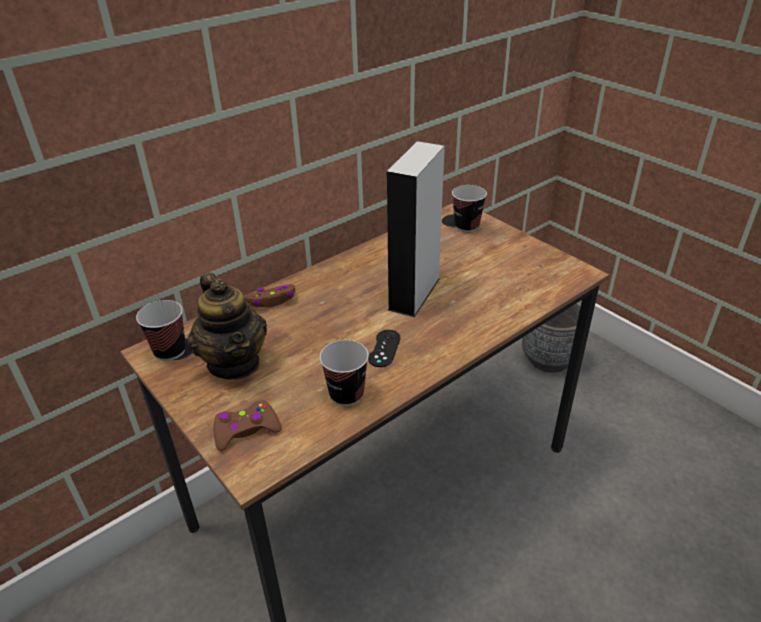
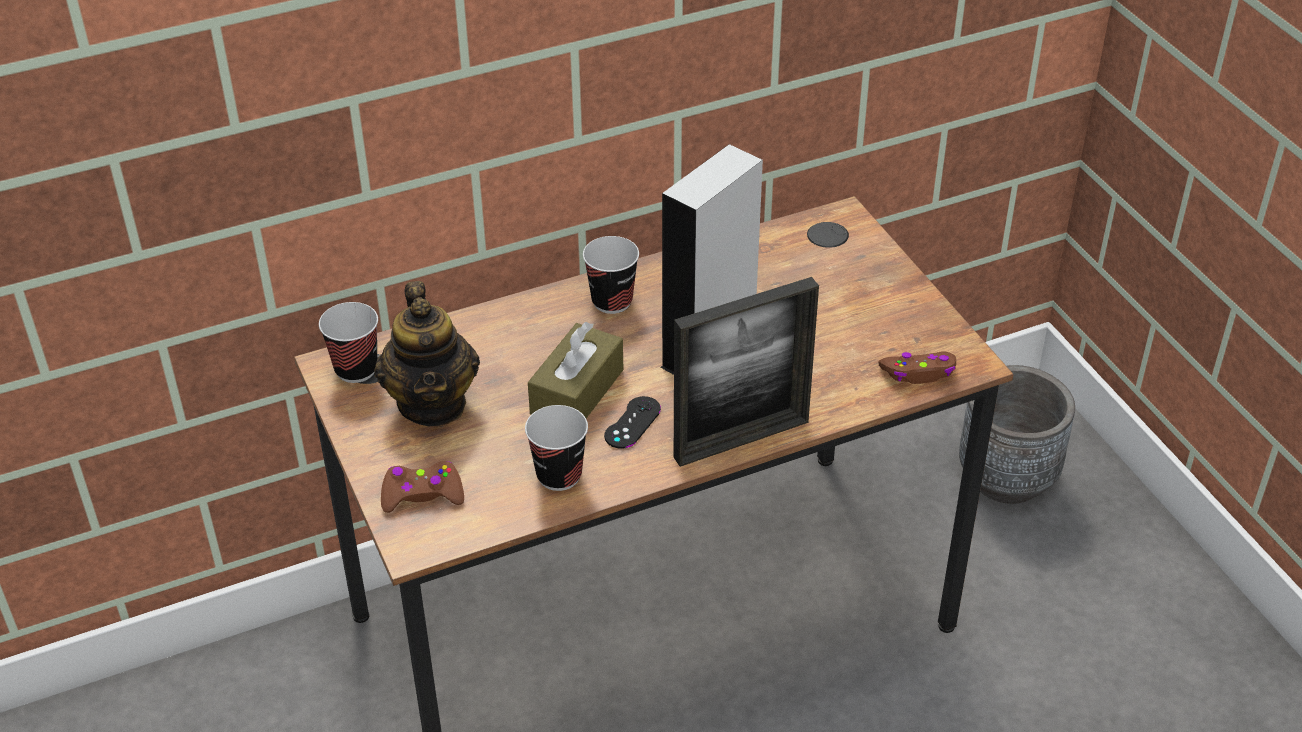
camera: 15 degrees right, 5 degrees up
(272, 300) = (508, 321): brown game controller -> brown game controller (919, 373)
(337, 336) = (577, 392): none -> brown tissue box
(464, 344) = (741, 439): none -> picture frame
(466, 226) = (840, 249): cup -> cup (612, 301)

